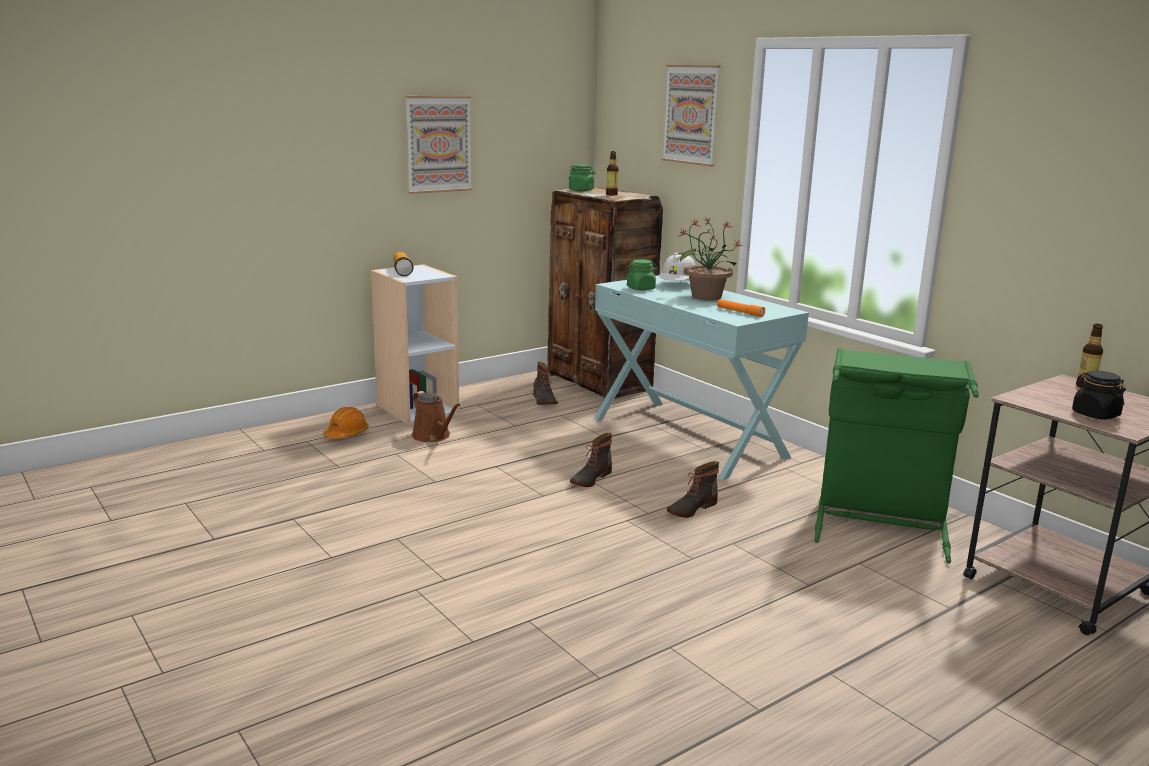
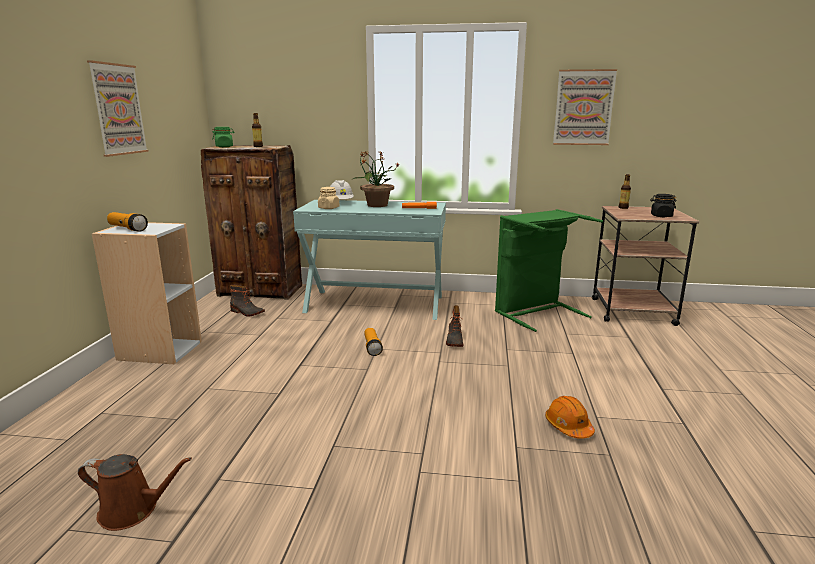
camera: 45 degrees left, 0 degrees up
(346, 434) = (132, 392): orange hard hat -> orange hard hat (568, 426)
(433, 436) = (213, 364): brown watering can -> brown watering can (133, 511)
(590, 478) = (372, 347): boot -> flashlight
(641, 288) = (328, 208): green jar -> beige jar
(691, 114) = (310, 83): picture -> picture (583, 108)

